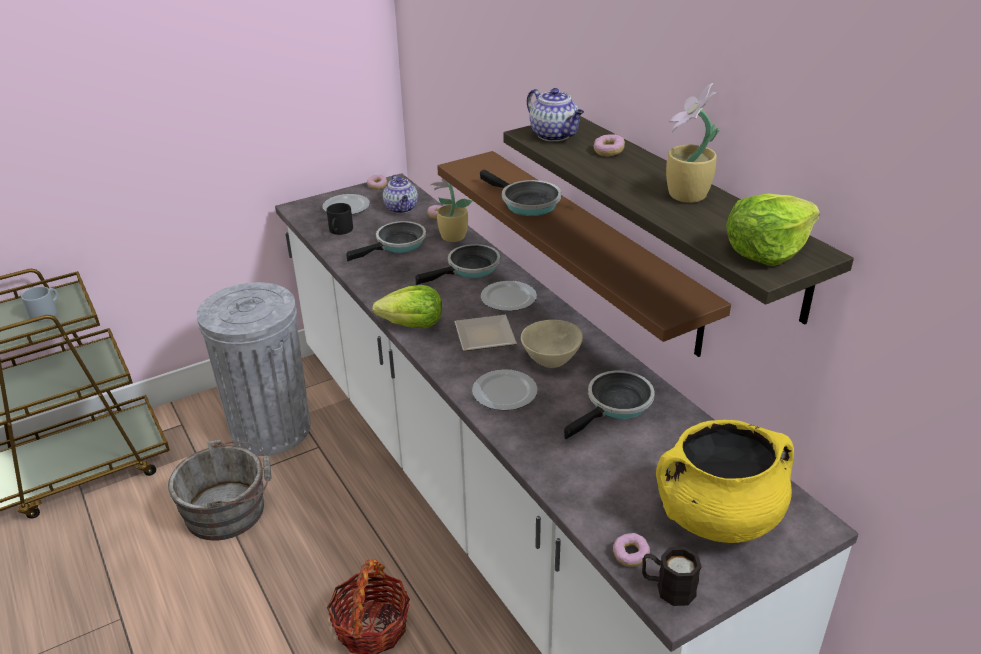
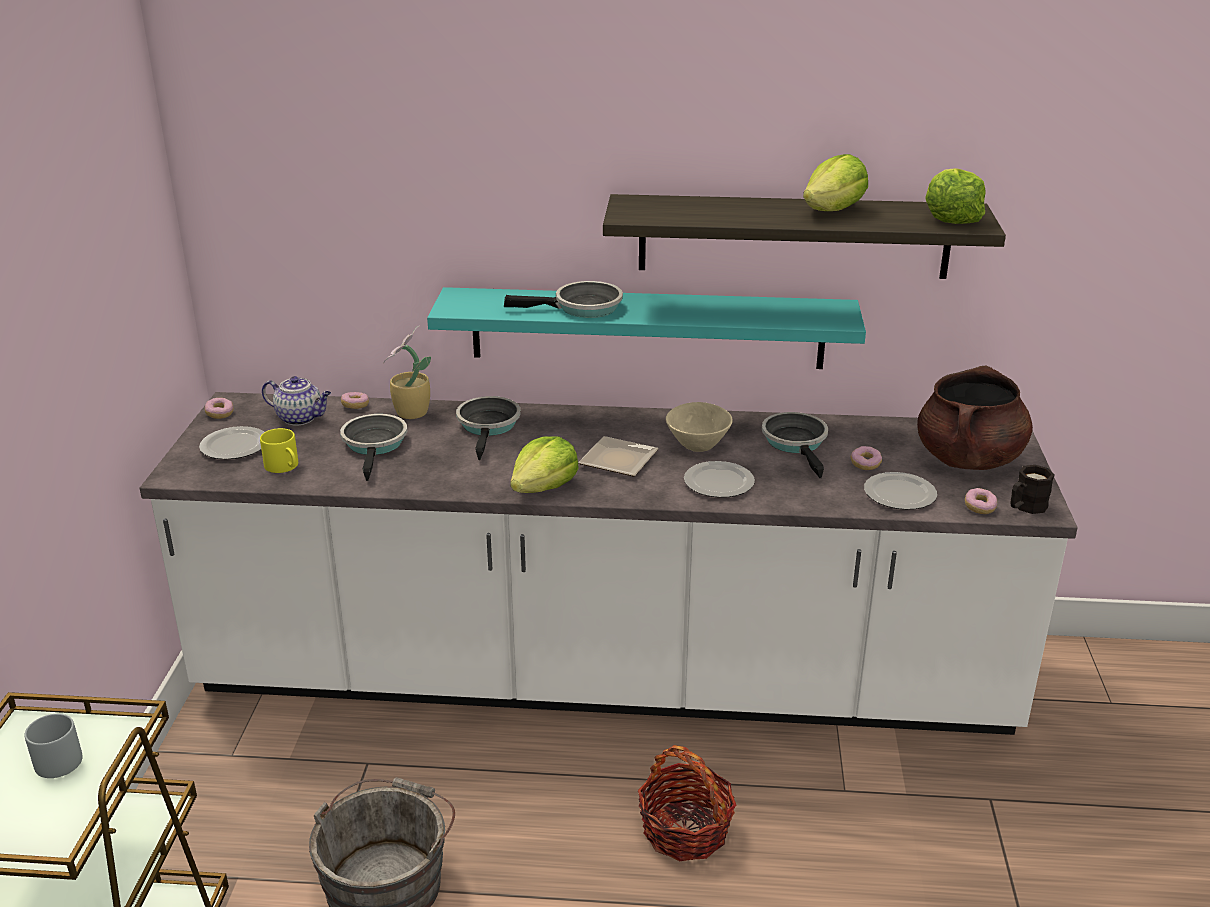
camera: 55 degrees left, 5 degrees down
(271, 429) = (283, 791): grey trash can -> none
(340, 231) = (285, 467): black mug -> yellow mug
(509, 298) = (571, 427): plate -> plate (899, 493)
(555, 135) = (647, 211): teapot -> none
(592, 246) = (647, 328): brown shelf -> turquoise shelf
(608, 152) = (713, 206): donut -> donut (865, 464)
(686, 196) = (834, 210): potted plant -> lettuce
(717, 516) = (968, 459): yellow cooking pot -> brown cooking pot

